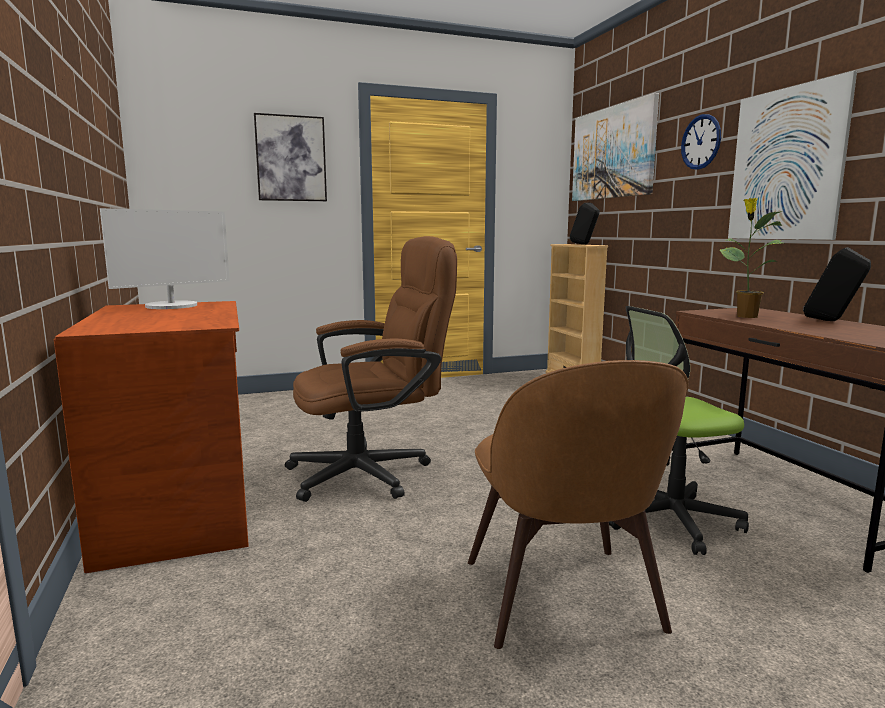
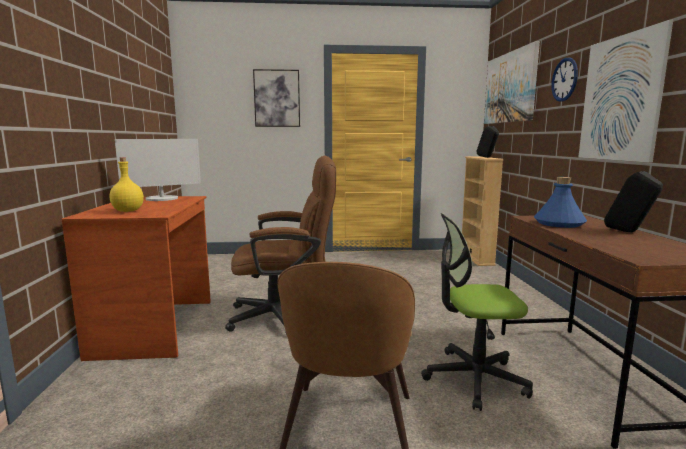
camera: 15 degrees right, 0 degrees up
(153, 322) = (128, 211): none -> yellow bottle
(745, 316) = (559, 223): potted plant -> blue bottle

